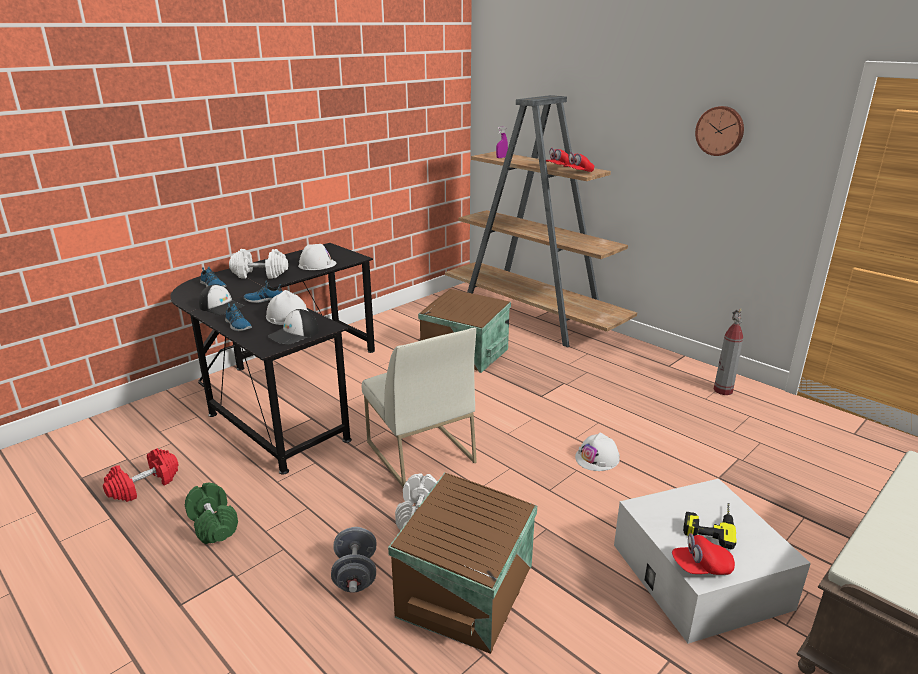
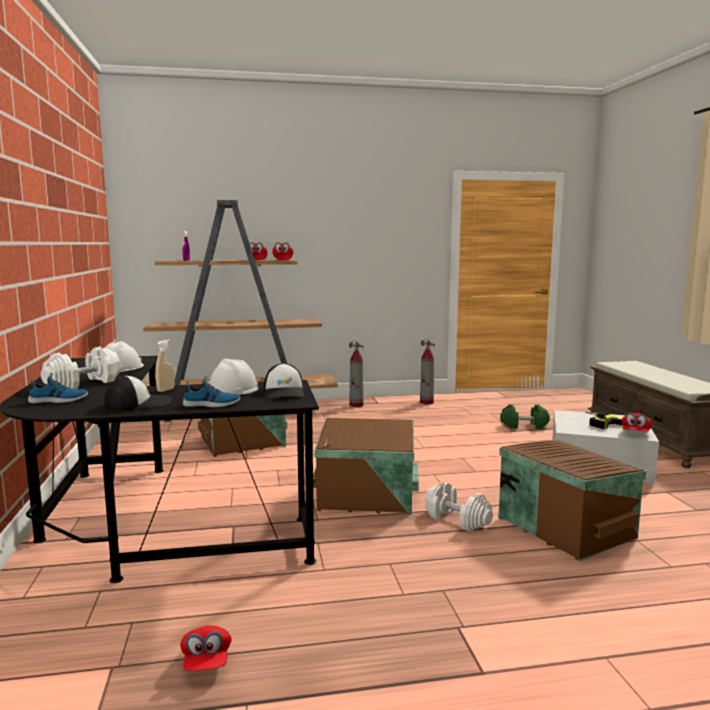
camera: 55 degrees left, 15 degrees down
(144, 486) = (206, 661): red dumbbell -> red cap
(213, 524) = (356, 623): green dumbbell -> green dumbbell (524, 426)
(265, 300) = (165, 390): shoe -> beige spray bottle
(355, 574) = (512, 564): grey dumbbell -> none
(419, 452) = (367, 496): white chair -> brown storage box
(597, 458) = (456, 449): white hard hat -> none
(640, 359) = (356, 405): none -> fire extinguisher
(720, 130) = (372, 220): wall clock -> none

